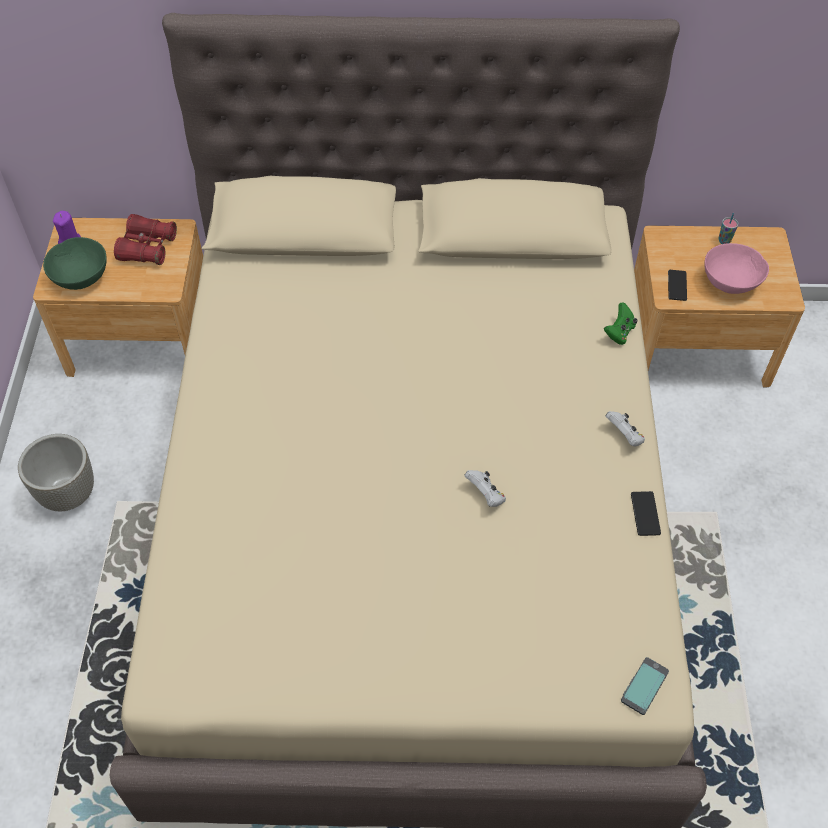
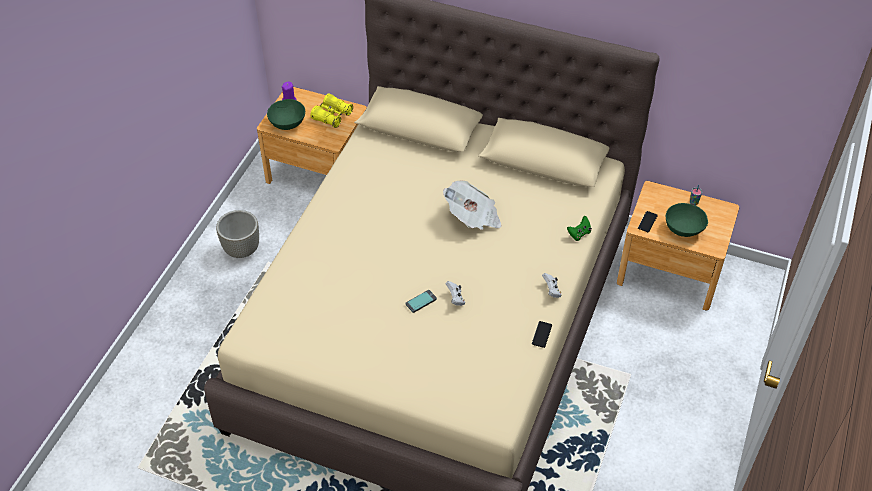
camera: 20 degrees right, 5 degrees down
(147, 248) = (332, 116): red binoculars -> yellow binoculars
(450, 351) = (473, 217): none -> newspaper
(644, 686) = (494, 418): phone -> phone (421, 301)
(730, 282) = (683, 229): pink bowl -> green bowl

